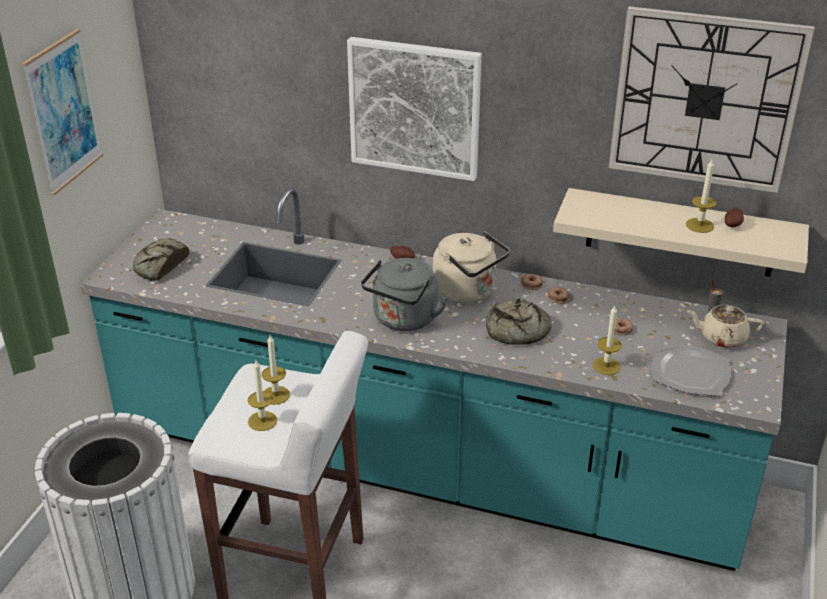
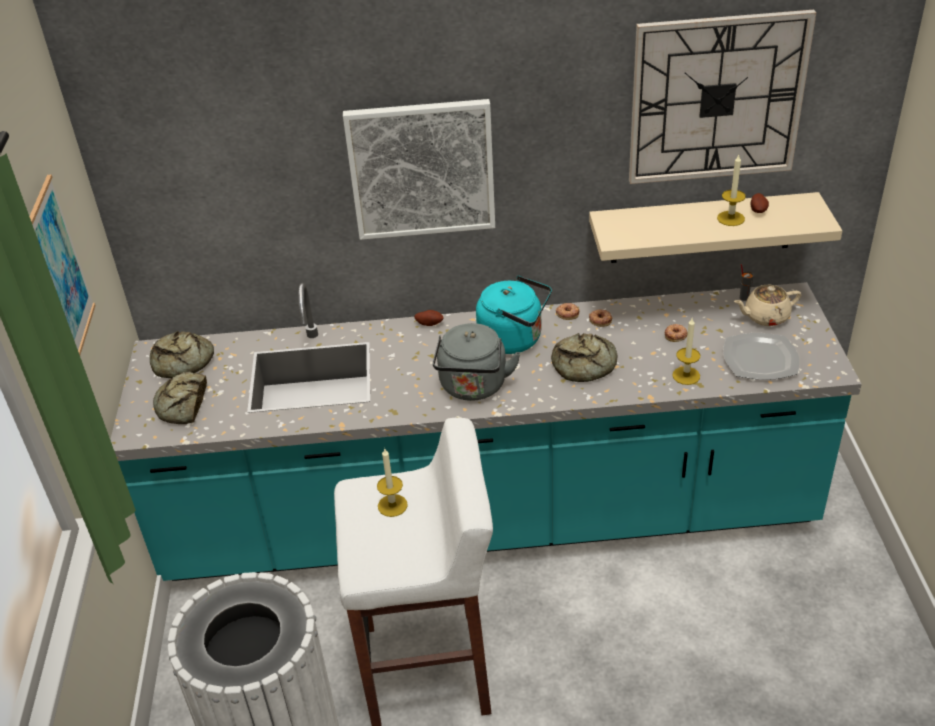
camera: 20 degrees left, 5 degrees up
(181, 234) = (182, 362): none -> bread
(262, 421) = (397, 537): candle -> none
(468, 292) = (514, 339): beige kettle -> turquoise kettle

